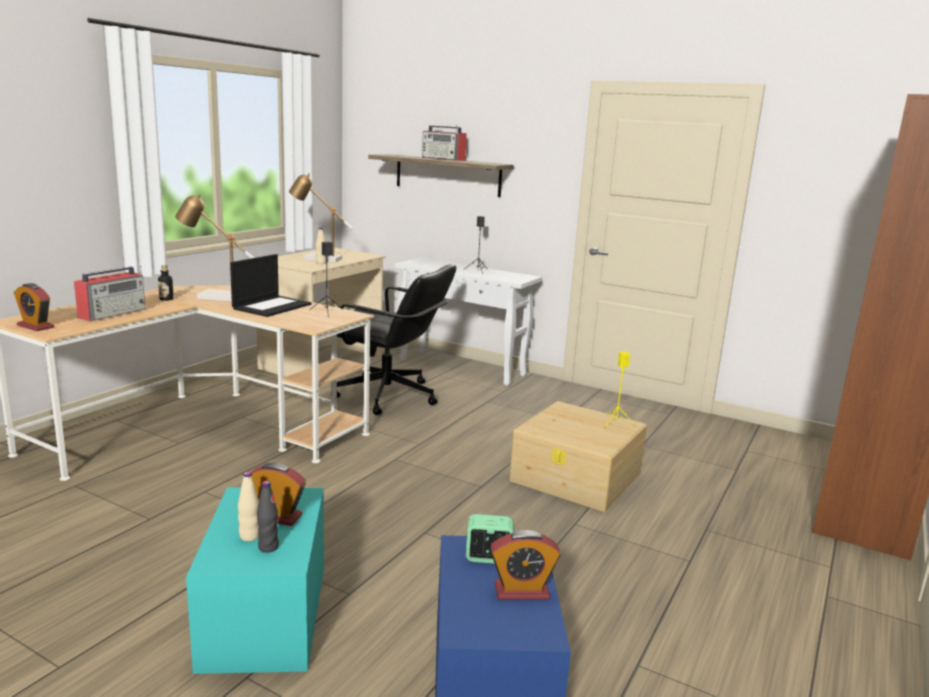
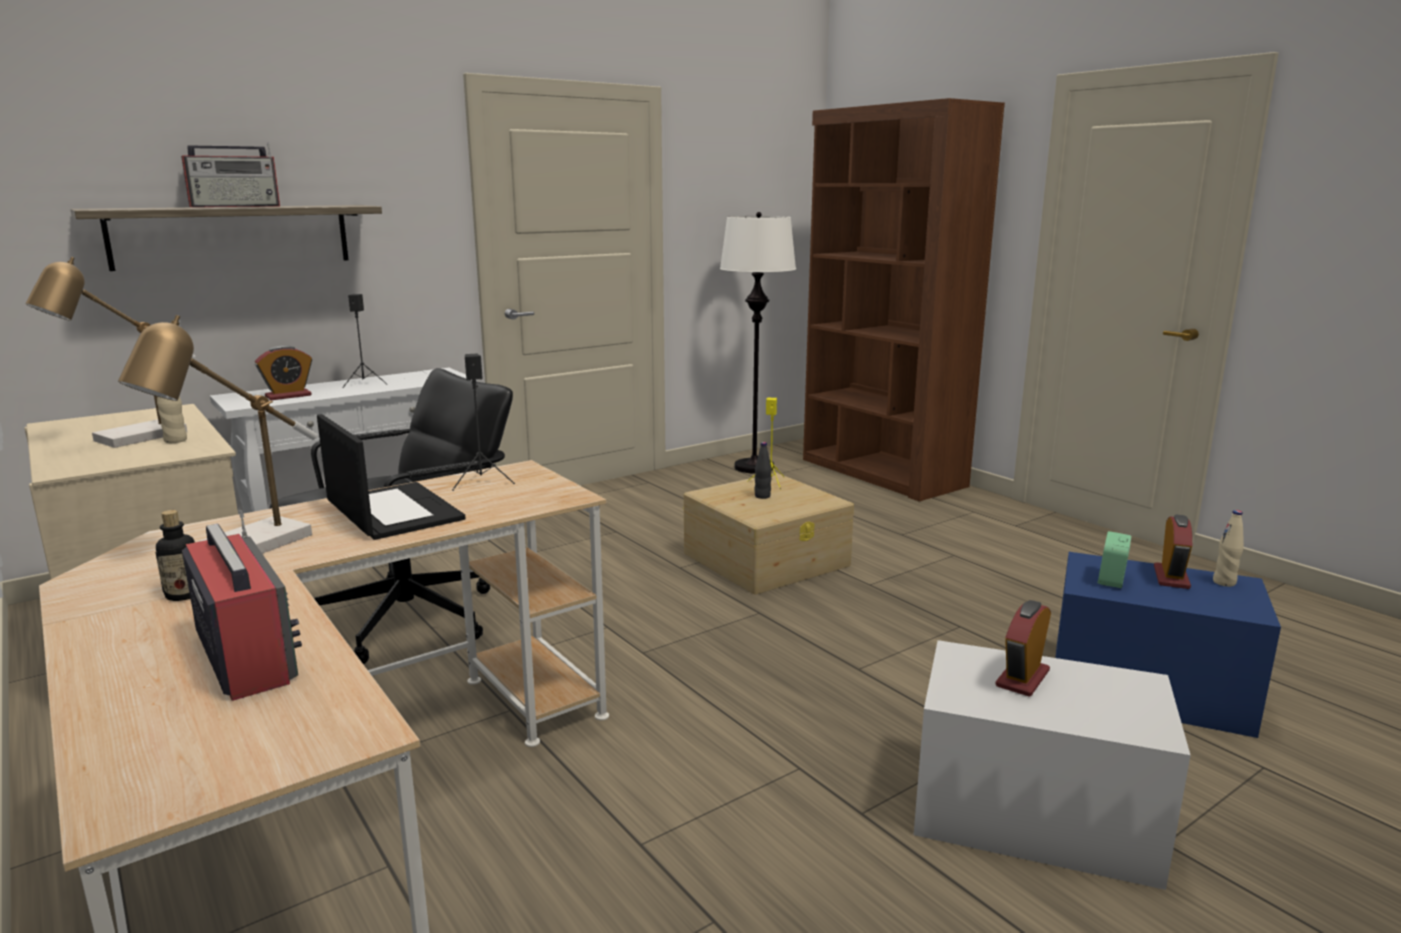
camera: 65 degrees left, 0 degrees up
(35, 326) = (253, 761): alarm clock -> alarm clock (288, 396)
(249, 536) = (1078, 701): beige bottle -> beige bottle (1224, 582)
(265, 615) = (1035, 814): turquoise storage box -> white storage box
(268, 547) = (1105, 691): black bottle -> black bottle (762, 496)
(771, 445) = (753, 467): none -> white floor lamp

